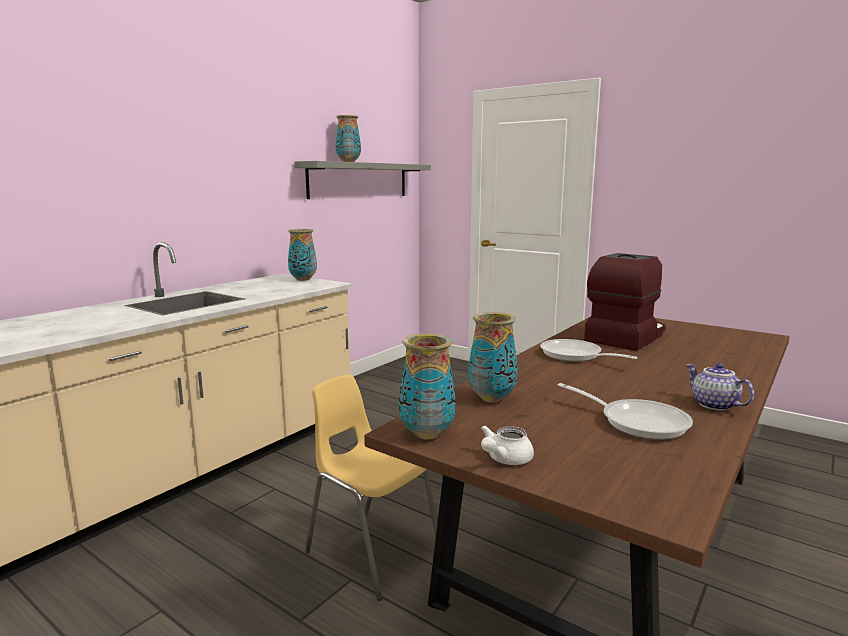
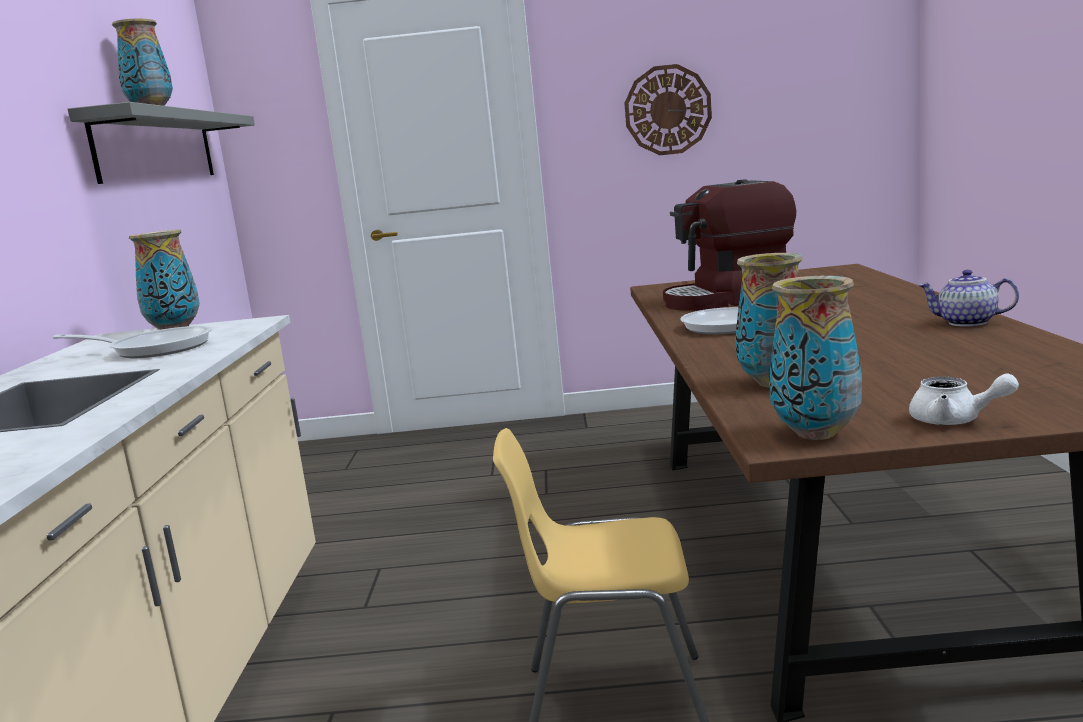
camera: 35 degrees left, 0 degrees up
(504, 459) = (955, 420): white teapot -> white teapot turned 60 degrees counterclockwise
(625, 337) = (729, 299): coffee machine -> coffee machine turned 105 degrees counterclockwise
(637, 422) = (955, 353): frying pan -> frying pan (154, 349)
(689, 187) = (667, 110): none -> wall clock

